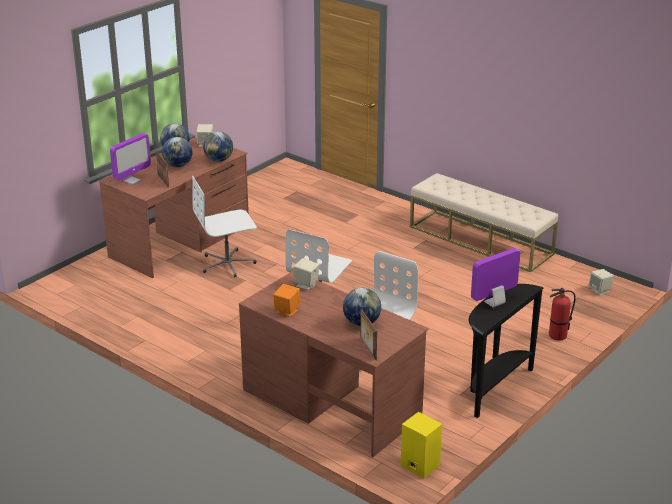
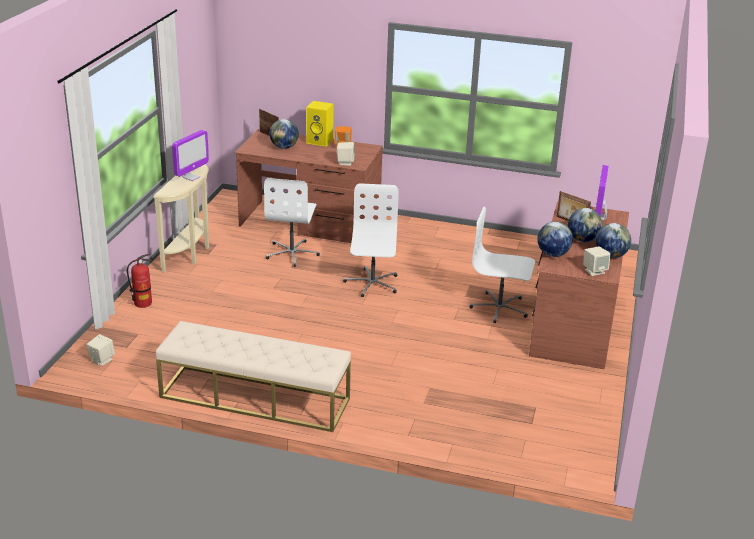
camera: 155 degrees right, 0 degrees up
(228, 264) = (499, 308): white office chair -> white office chair turned 120 degrees counterclockwise
(419, 465) = (228, 202): yellow speaker -> yellow speaker (320, 141)
(494, 388) = (190, 253): black console table -> beige console table

